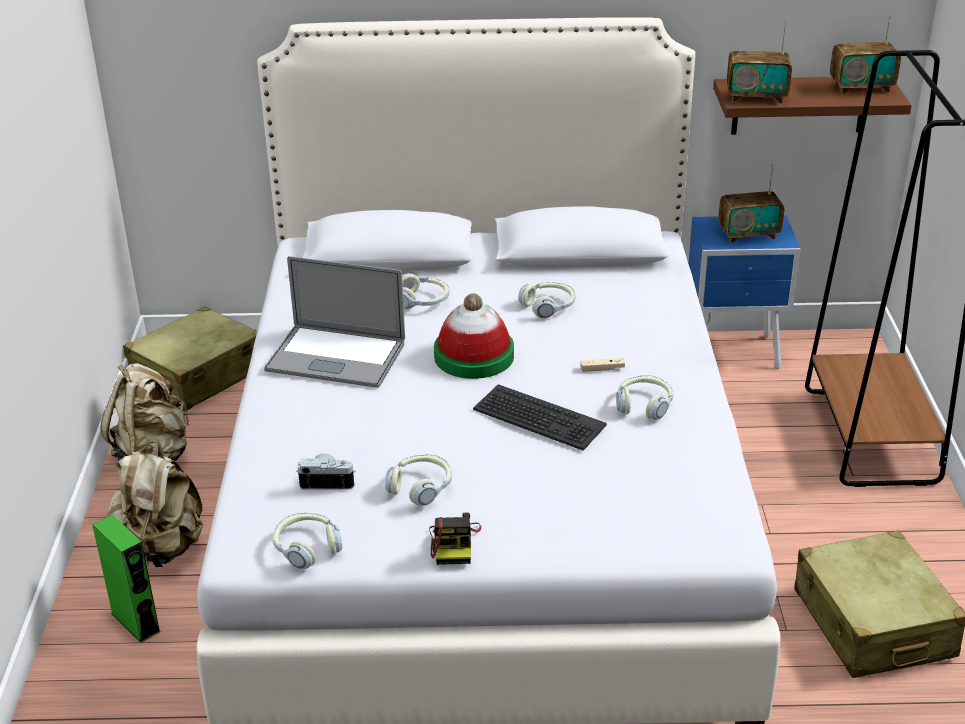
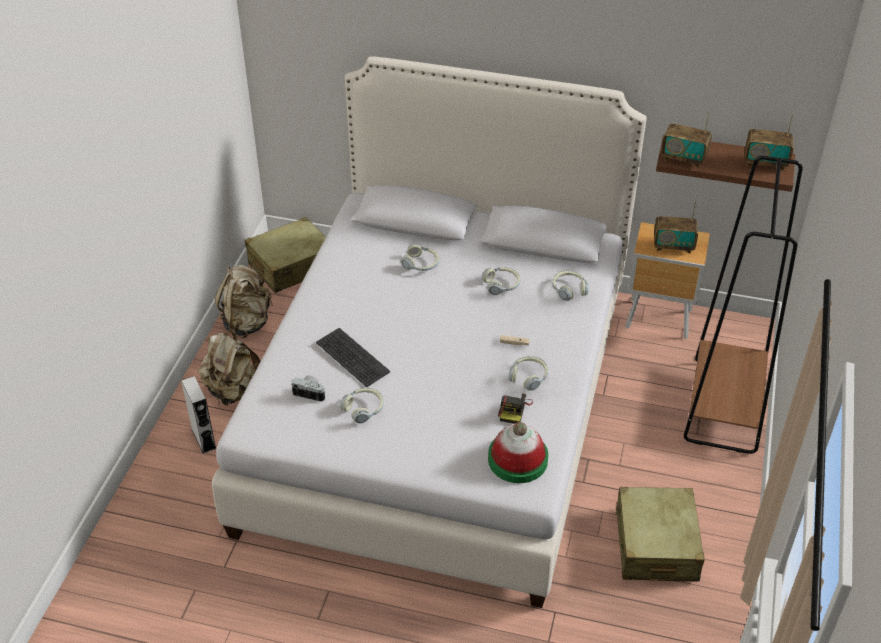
camera: 15 degrees right, 10 degrees up
(135, 622) = (203, 439): green speaker -> grey speaker
(307, 547) = (283, 436): headphones -> headphones (569, 289)
(336, 357) = (349, 299): laptop -> none
(454, 543) = (368, 453): camera -> camera (514, 409)
(474, 356) = (436, 316): hat -> hat (517, 459)
(538, 418) = (456, 373): keyboard -> keyboard (352, 358)
(735, 354) = (660, 320): blue nightstand -> brown nightstand

